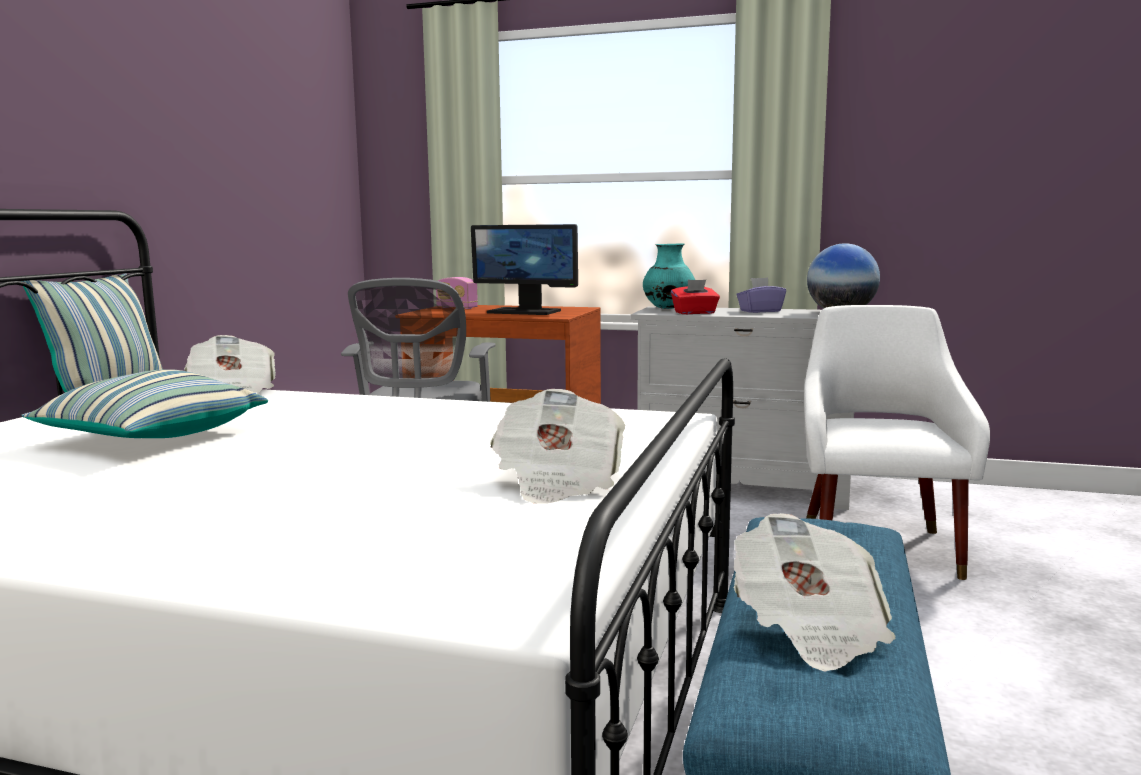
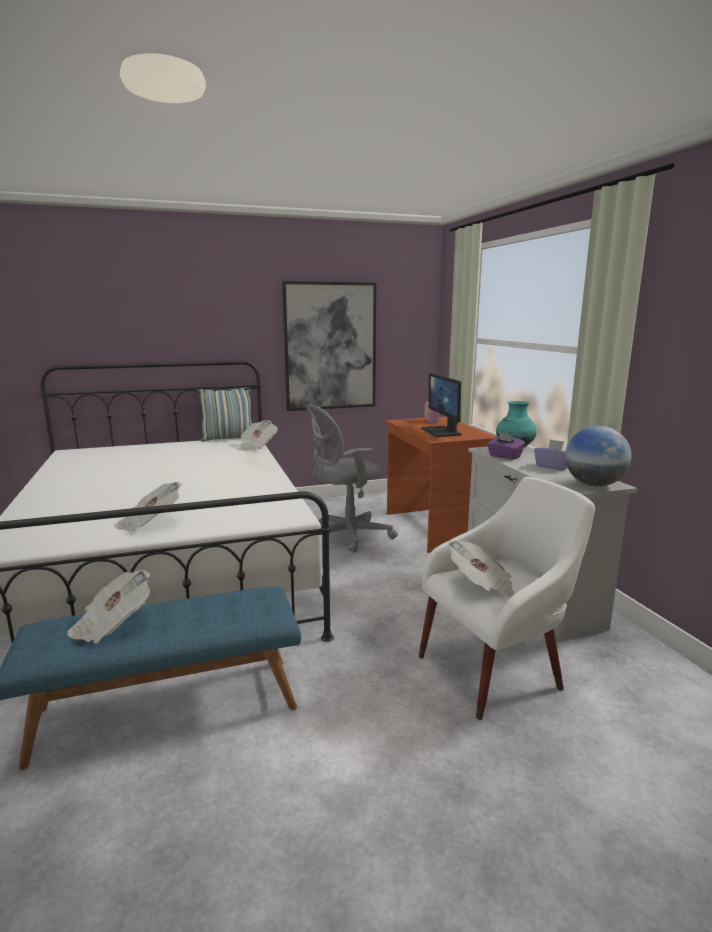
camera: 55 degrees right, 5 degrees up
(152, 438) = (170, 461): pillow -> none
(239, 191) = (330, 346): none -> picture
(695, 313) = (504, 456): red tissue box -> purple tissue box
(889, 432) = (481, 585): none -> newspaper

